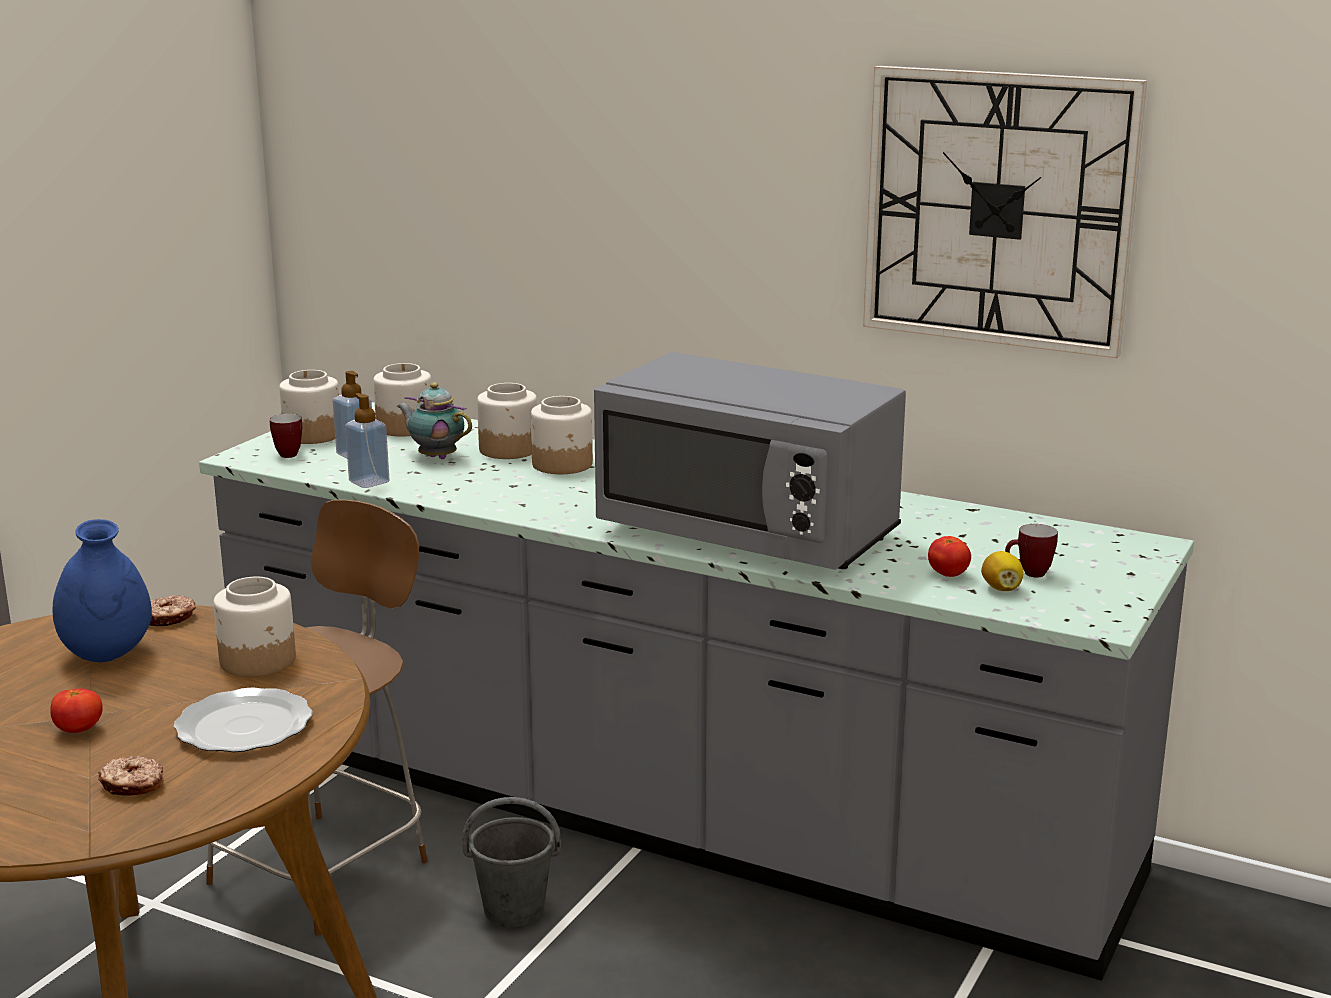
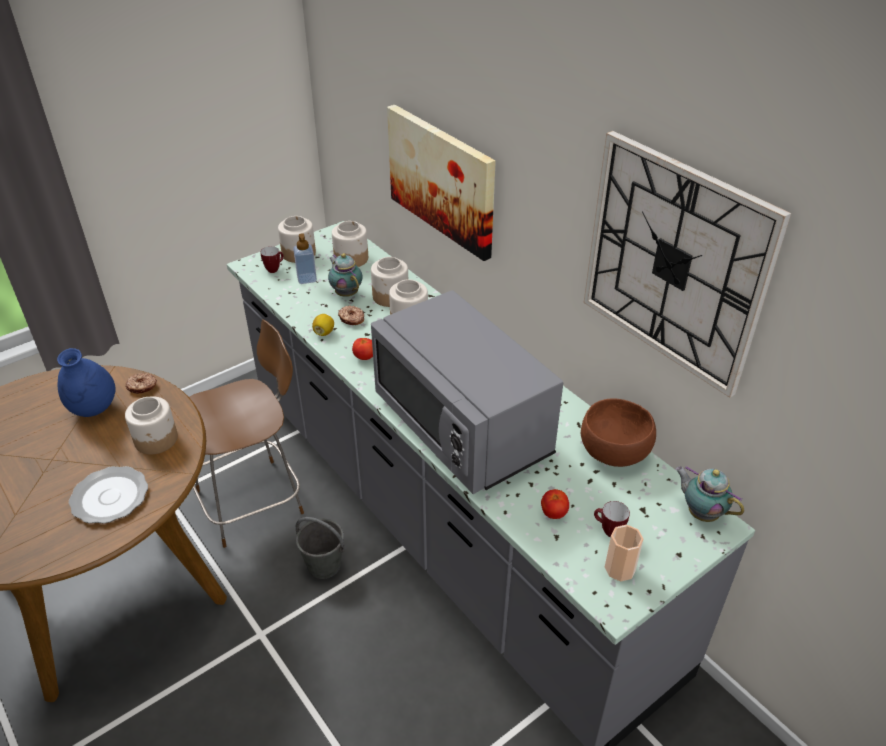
camera: 25 degrees right, 20 degrees up
(79, 730) = (38, 471): tomato -> tomato (365, 357)
(132, 785) = (27, 529): donut -> donut (351, 319)
(369, 482) = (294, 308): soap dispenser -> none
(572, 245) = (442, 179): none -> picture
(968, 517) = (615, 452): none -> brown bowl
(1001, 588) = (576, 541): lemon -> lemon (324, 332)
(1076, 597) = (620, 569): none -> cup
(1120, 540) = (701, 512): none -> teapot

